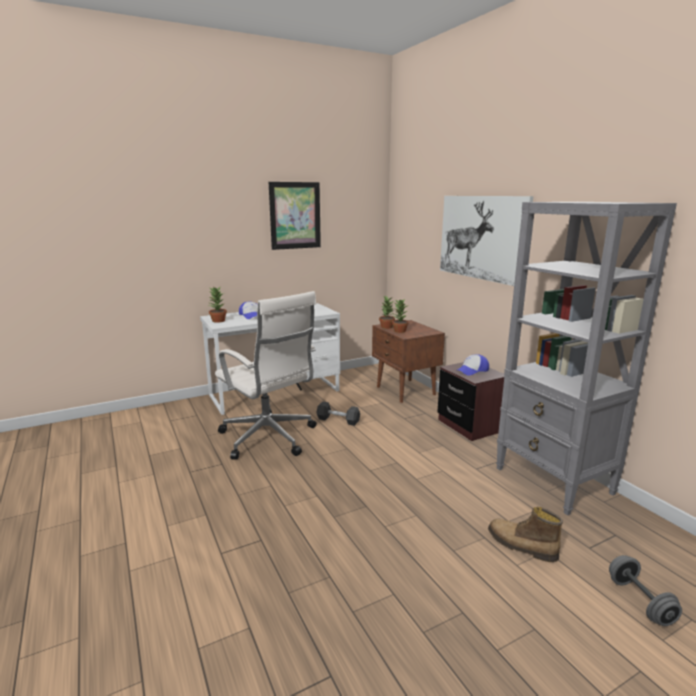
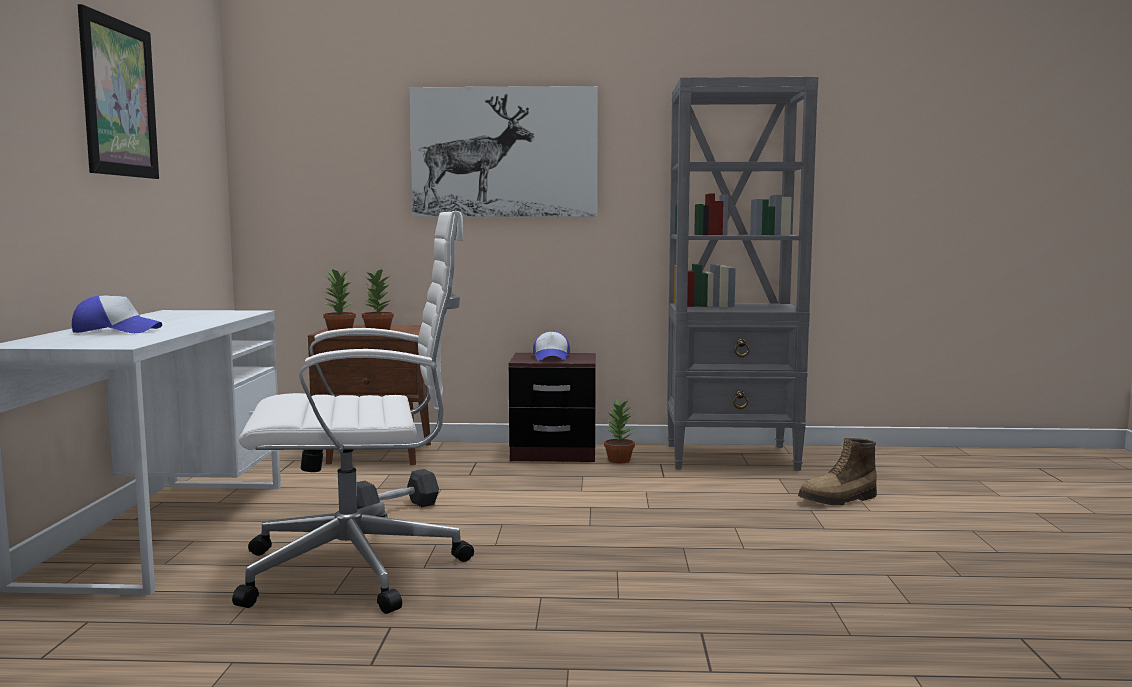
camera: 60 degrees left, 10 degrees down
(218, 321) = (77, 343): potted plant -> potted plant (619, 460)
(640, 601) = (949, 487): grey dumbbell -> none

